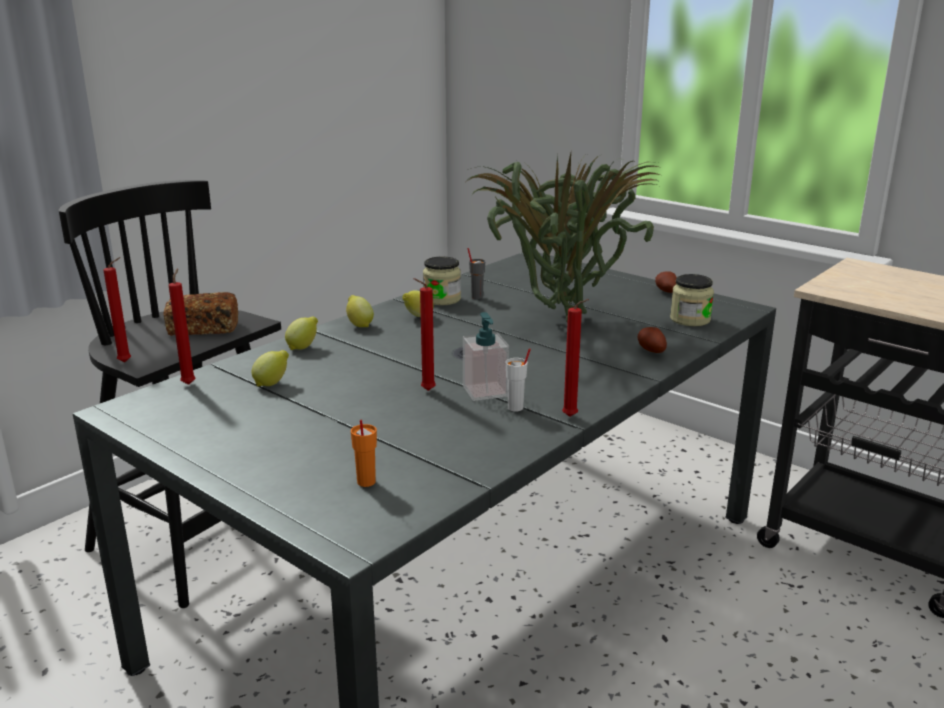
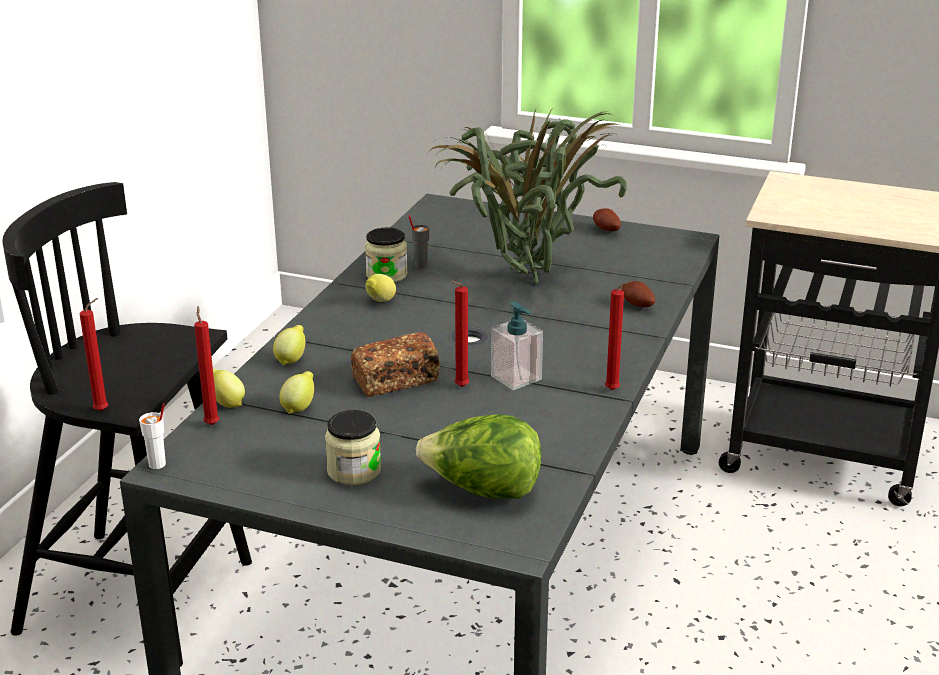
camera: 20 degrees left, 5 degrees up
(203, 329) = (147, 354): bread -> bread (395, 380)
(359, 325) = (326, 322): lemon -> lemon (227, 403)
(365, 482) = (483, 491): orange cup -> lettuce
(515, 408) = (557, 390): white cup -> white cup (157, 464)
(690, 319) = (649, 261): jar -> jar (354, 471)

